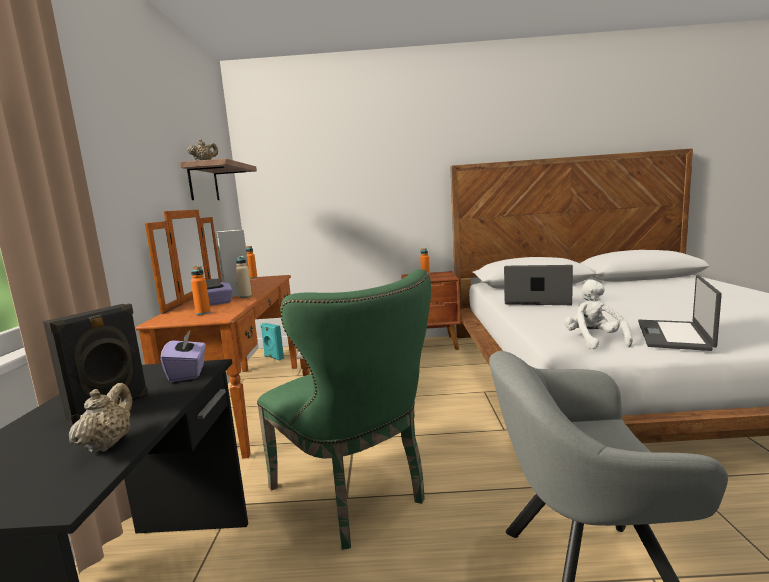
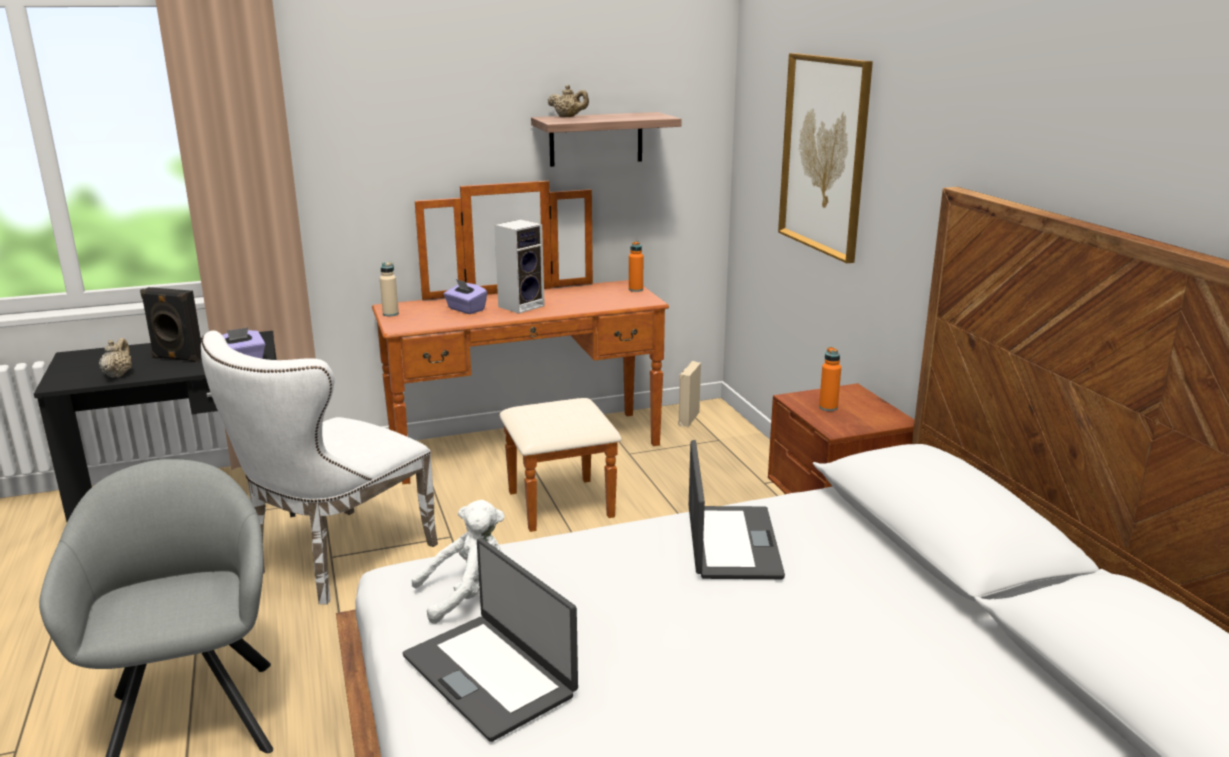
camera: 70 degrees right, 10 degrees up
(108, 444) = (118, 374): beige teapot -> beige teapot turned 75 degrees counterclockwise
(203, 313) = (417, 315): orange bottle -> none
(245, 296) = (501, 314): beige bottle -> beige bottle (390, 314)
(273, 357) = (687, 419): turquoise speaker -> beige speaker
(343, 176) = (824, 154): none -> picture
(355, 496) = (334, 561): green chair -> white chair
(674, 335) = (490, 674): laptop -> laptop turned 135 degrees counterclockwise

